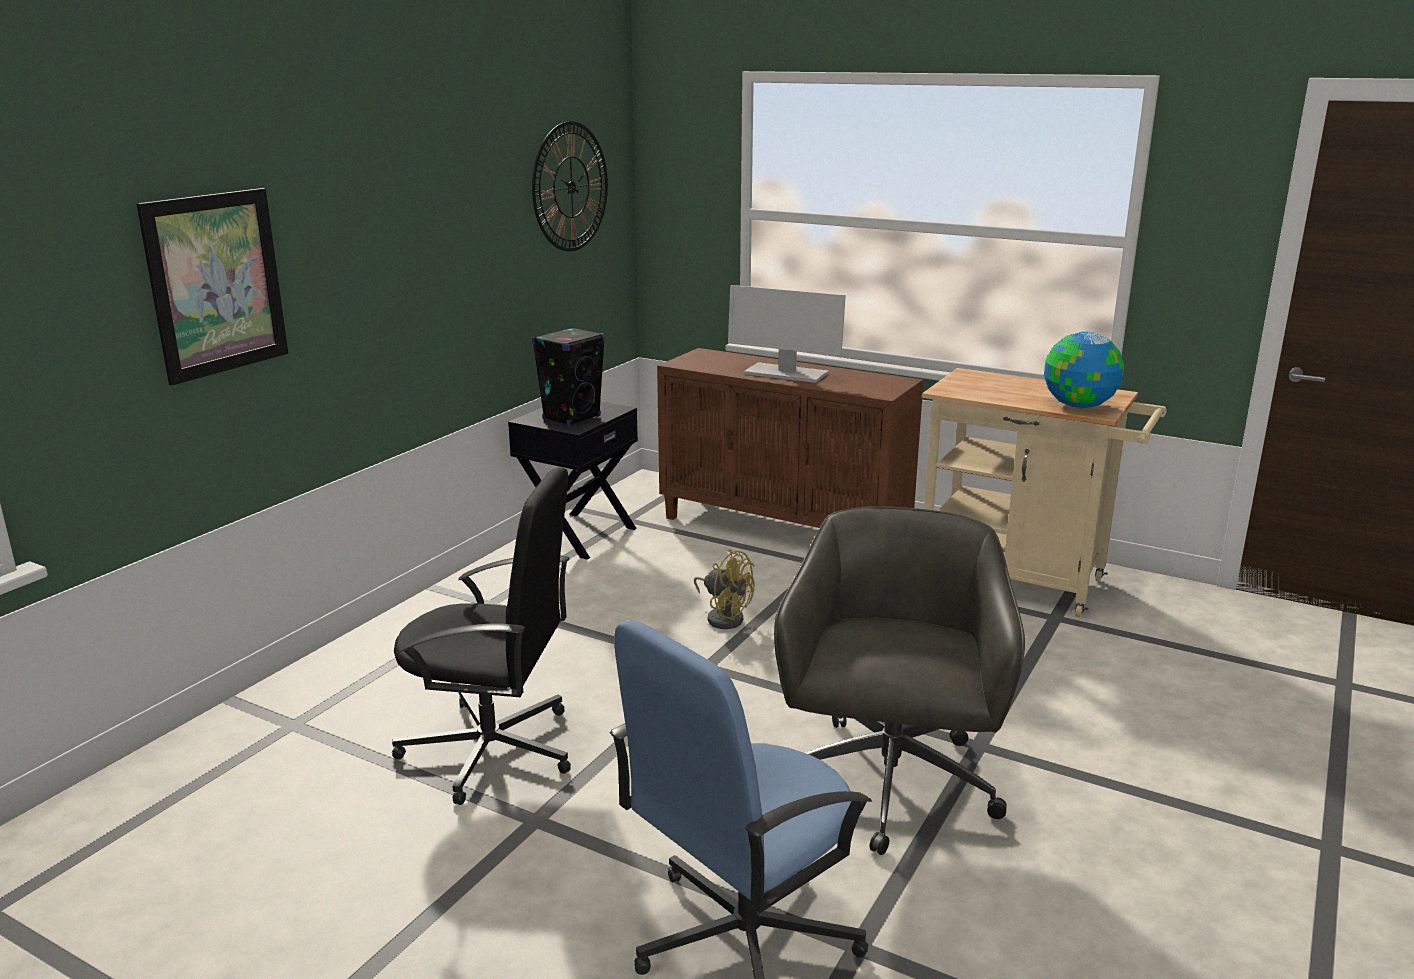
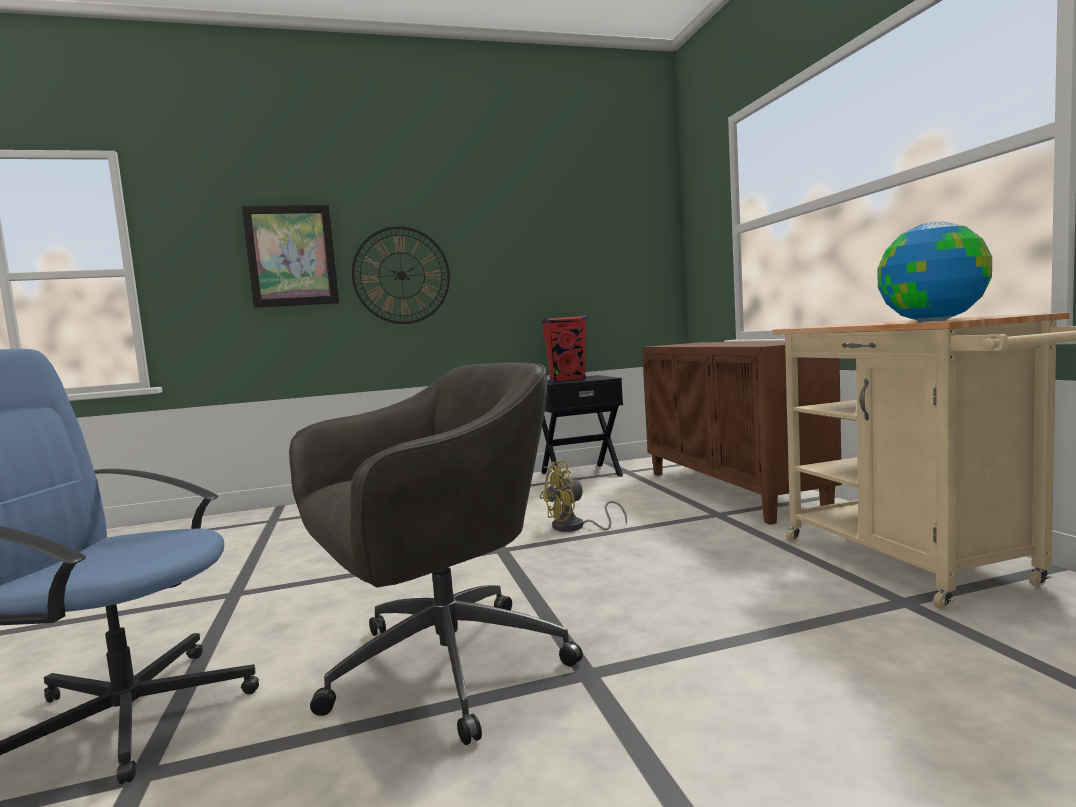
camera: 45 degrees right, 15 degrees down
(493, 750) = (304, 555): black office chair -> none
(571, 187) = (606, 227): wall clock -> wall clock (401, 275)
(572, 418) = (567, 380): black speaker -> red speaker
(724, 617) = (575, 527): yellow fan -> yellow fan turned 75 degrees clockwise
(785, 373) = (719, 344): monitor -> none

